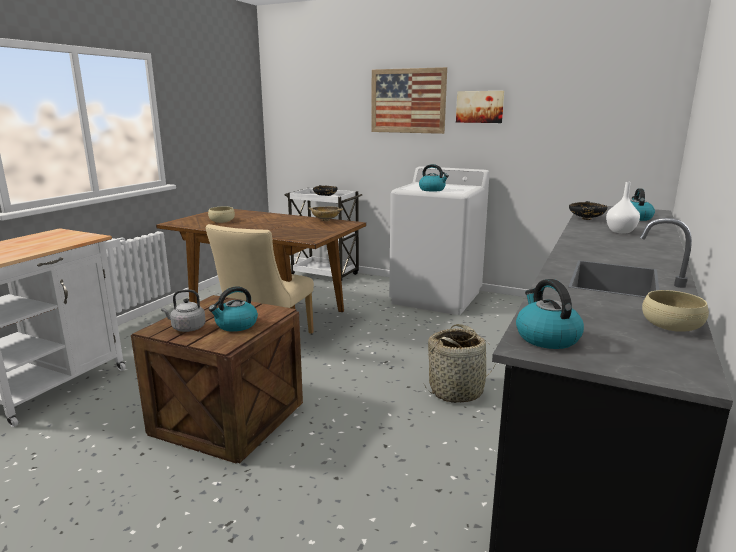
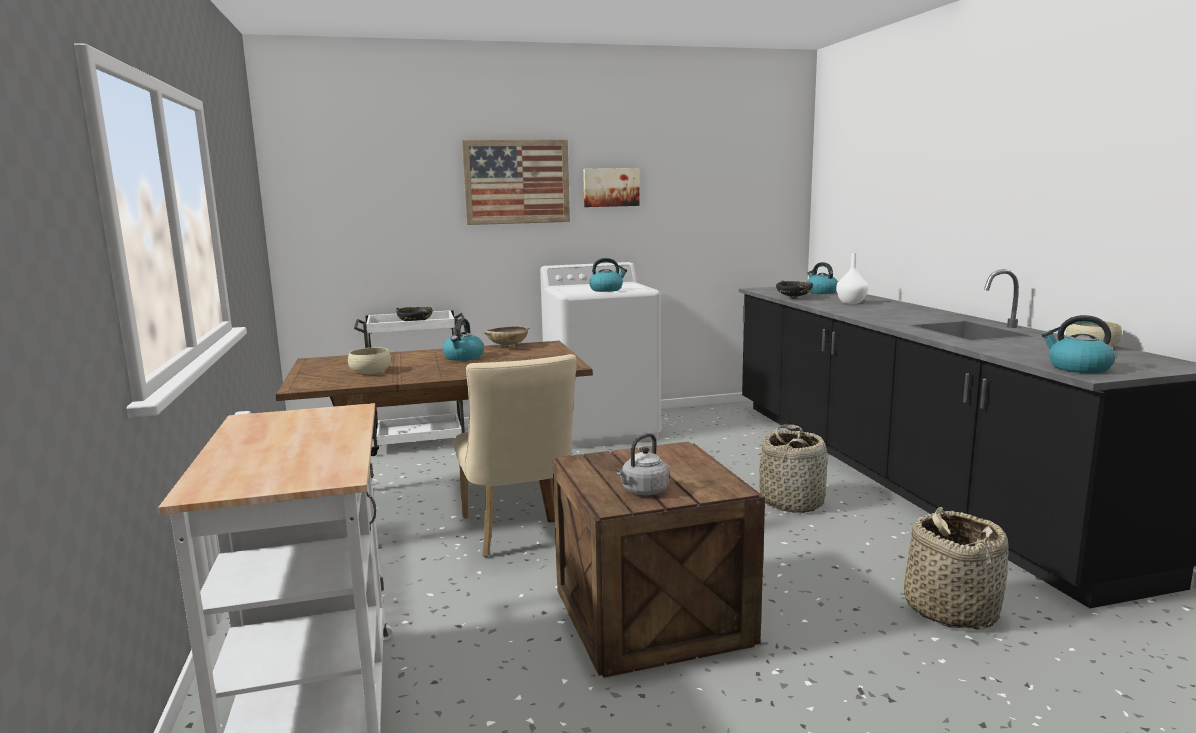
camera: 40 degrees left, 5 degrees down
(236, 325) = (682, 471): kettle -> kettle (463, 357)
(395, 517) = (950, 609): none -> basket

